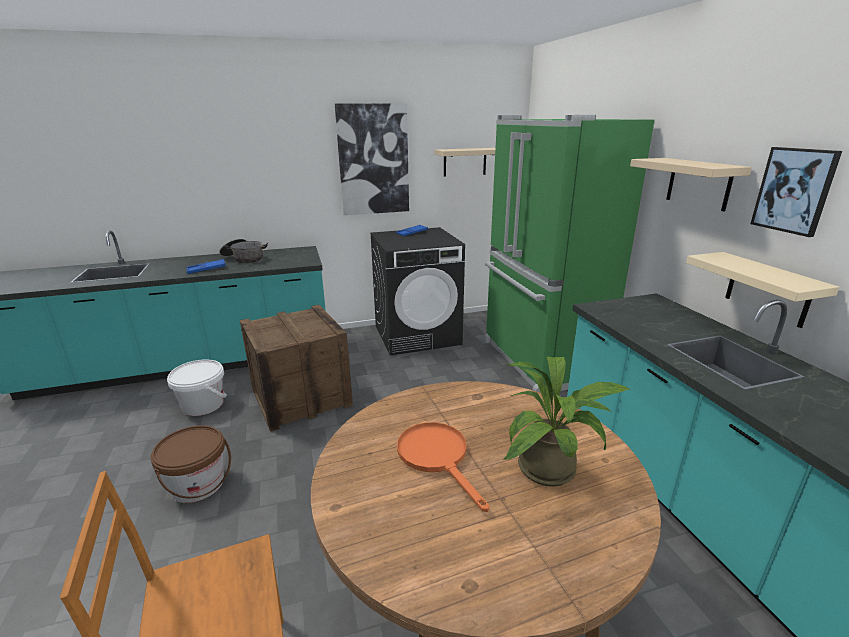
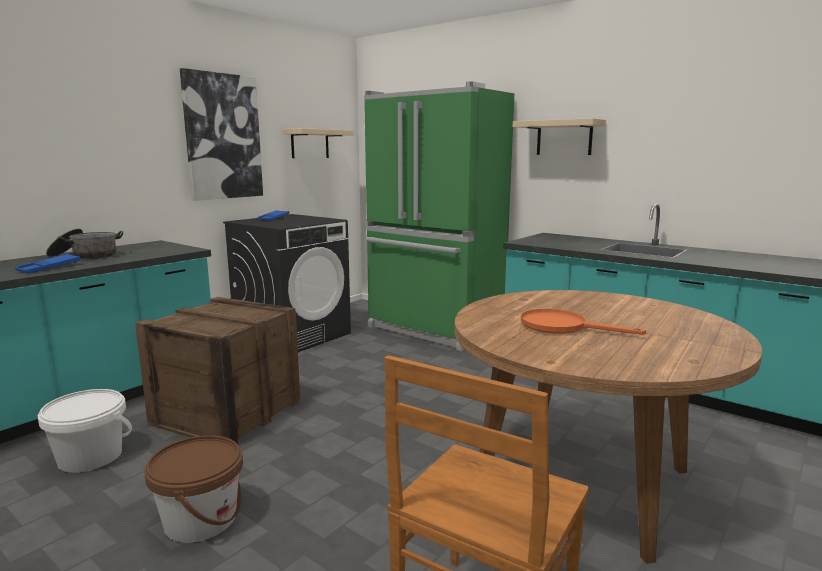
camera: 35 degrees left, 10 degrees down
(554, 469) = (637, 314): potted plant -> none
(768, 289) = (636, 204): beige shelf -> none
(794, 190) = (641, 131): picture -> none

